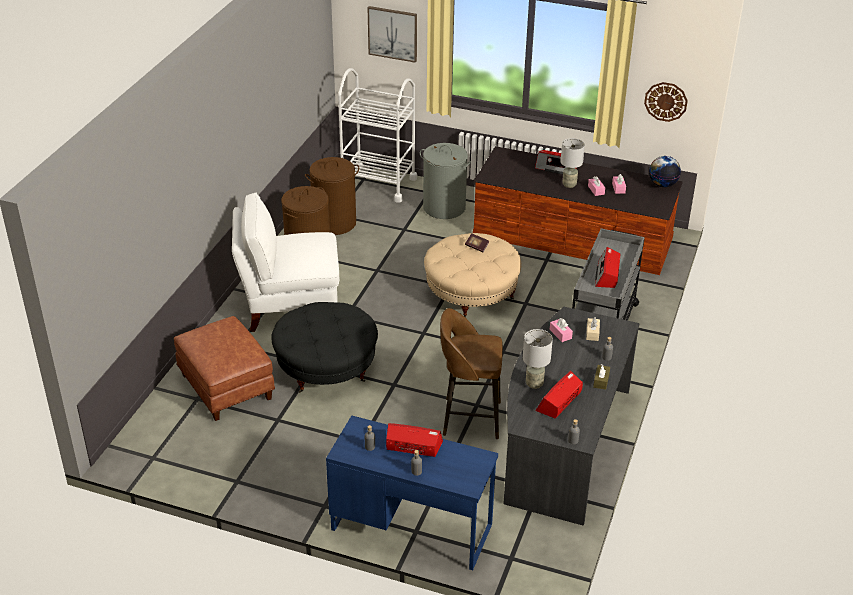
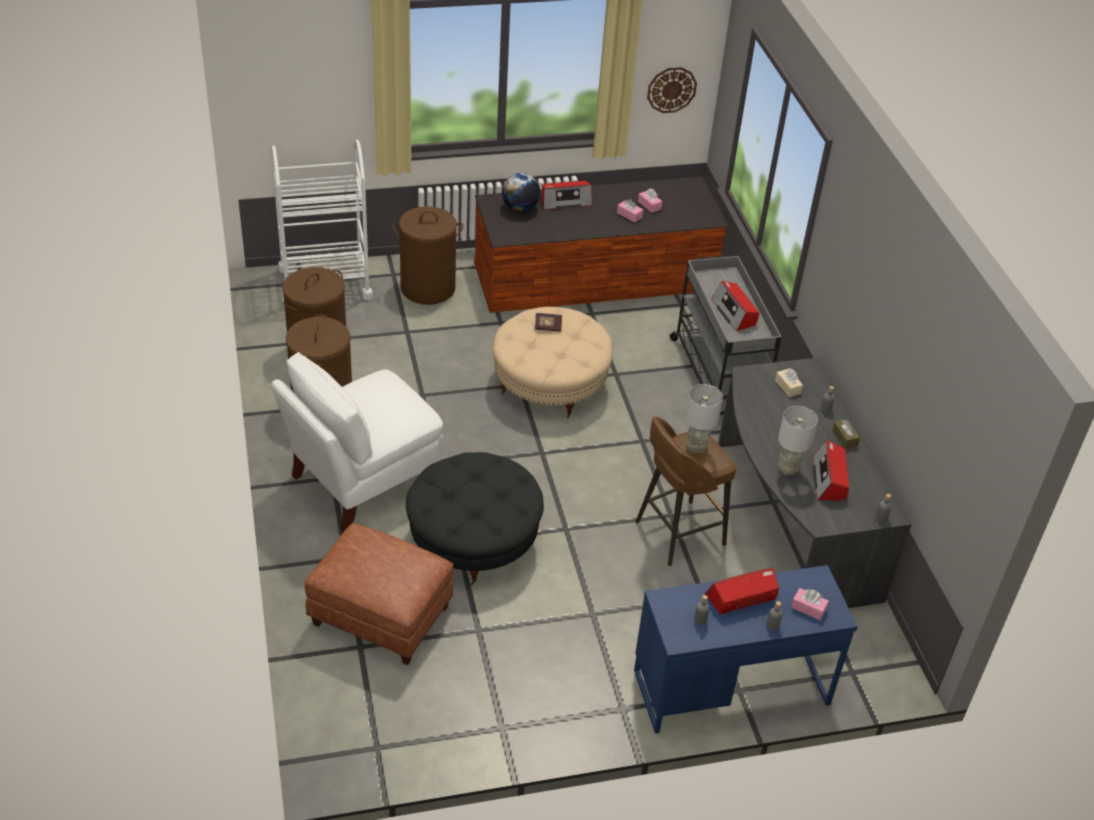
camera: 35 degrees left, 5 degrees up
(393, 33) = (318, 86): picture -> none
(444, 208) = (427, 288): grey laundry basket -> brown laundry basket
(560, 334) = (759, 400): pink tissue box -> pink tissue box (808, 608)
(569, 184) = (597, 217): grey table lamp -> grey table lamp (696, 447)
(662, 184) = (687, 186): globe -> globe (520, 208)

